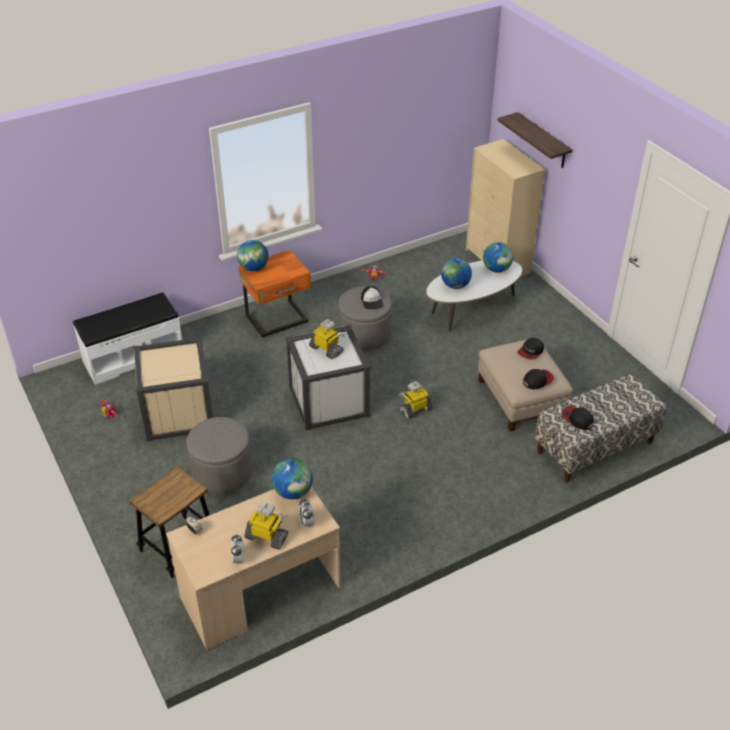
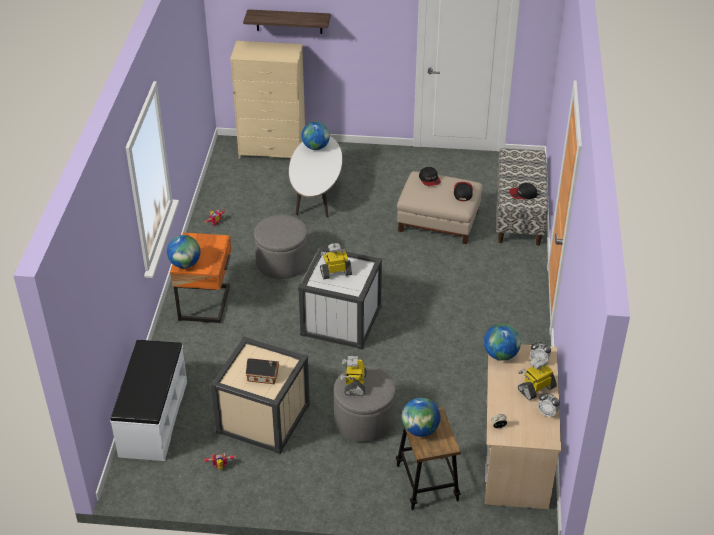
camera: 55 degrees left, 0 degrees up
(166, 370) = (264, 376): none -> toy house
(372, 301) = (286, 226): cap -> none
(415, 409) = (398, 279): toy robot -> toy robot (354, 384)
(455, 285) = (312, 176): globe -> globe (420, 430)

